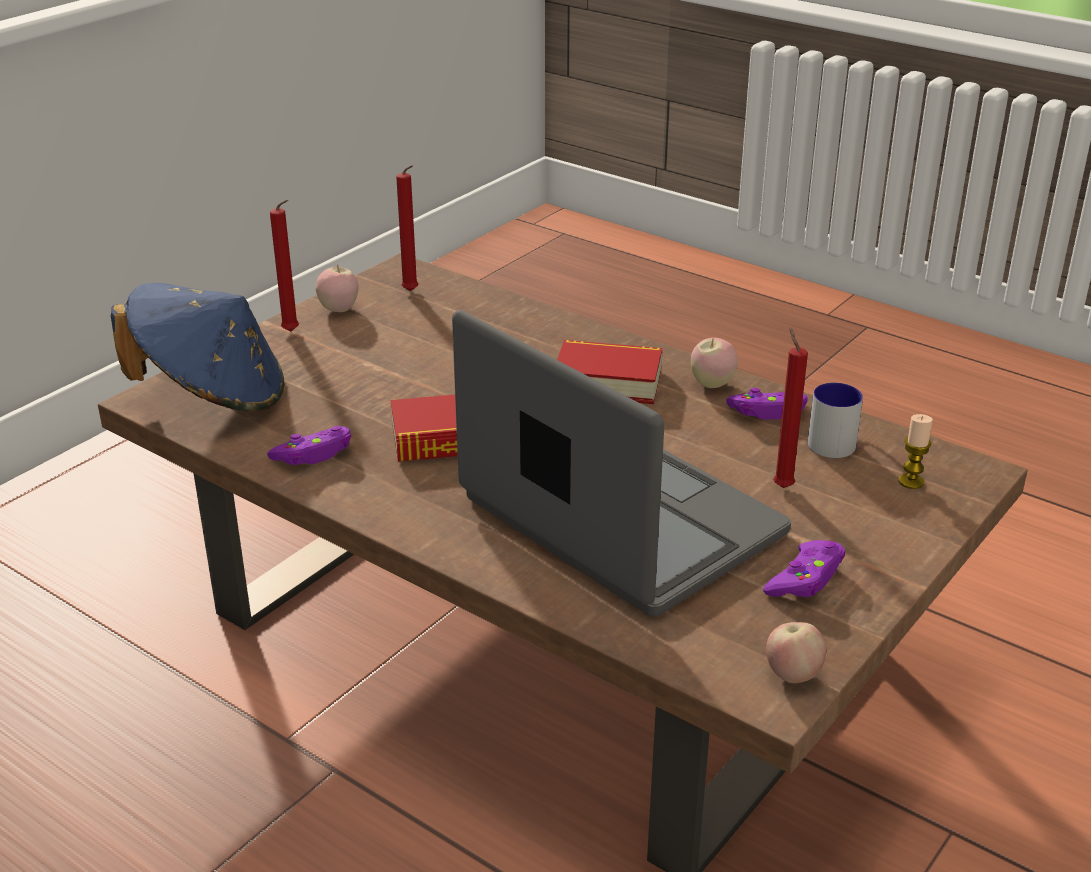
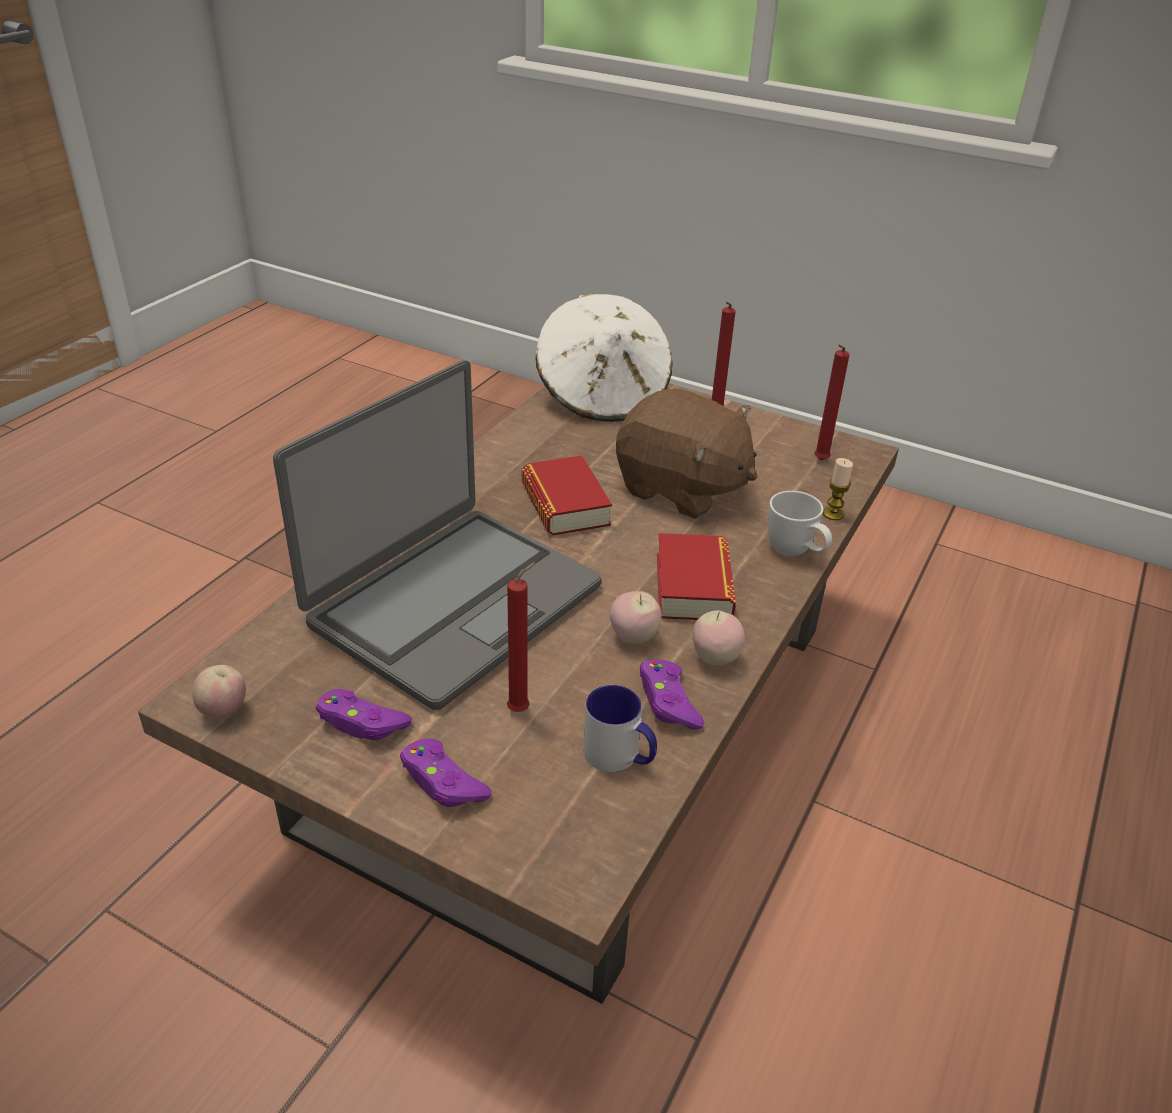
camera: 80 degrees right, 5 degrees up
(212, 395) = (603, 395): blue hat -> white hat
(314, 454) = (528, 447): purple game controller -> purple game controller (443, 782)
(339, 310) = (765, 430): apple -> apple (633, 637)
(439, 369) = (681, 489): none -> brown plush toy
(564, 326) = (796, 553): none -> white mug
(911, 481) = (545, 818): candle -> candle (833, 514)

